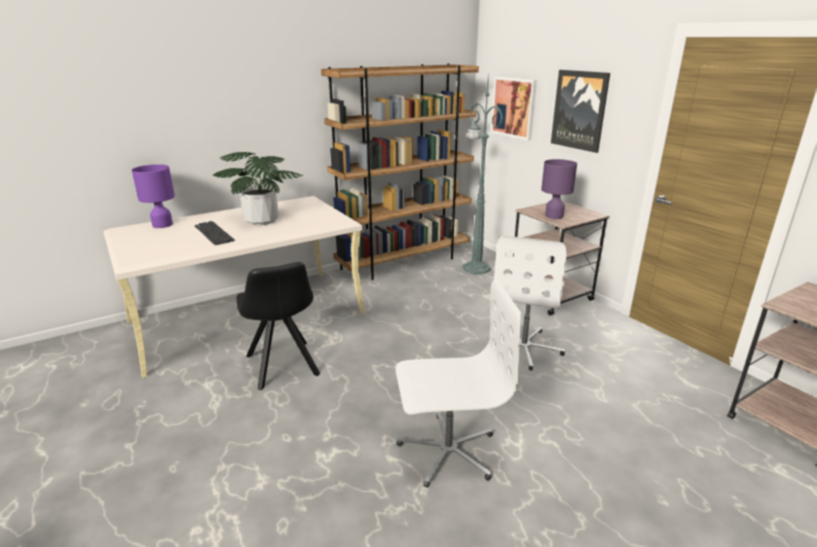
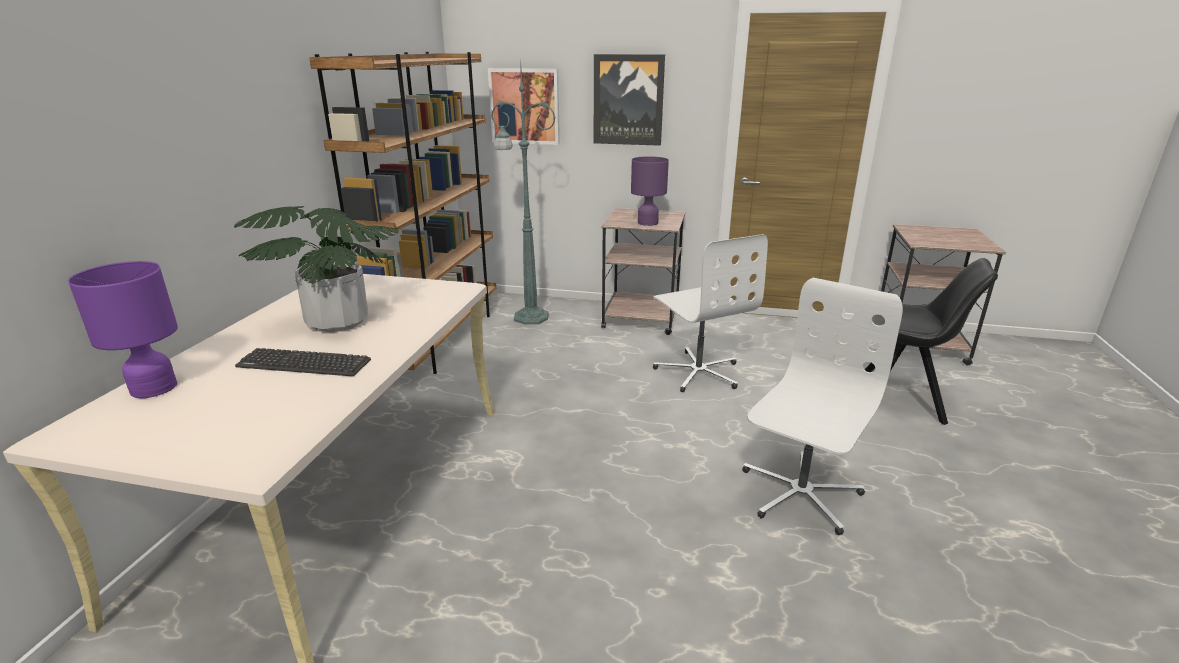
camera: 45 degrees left, 0 degrees up
(283, 365) = (504, 523): black chair -> black chair (900, 400)

